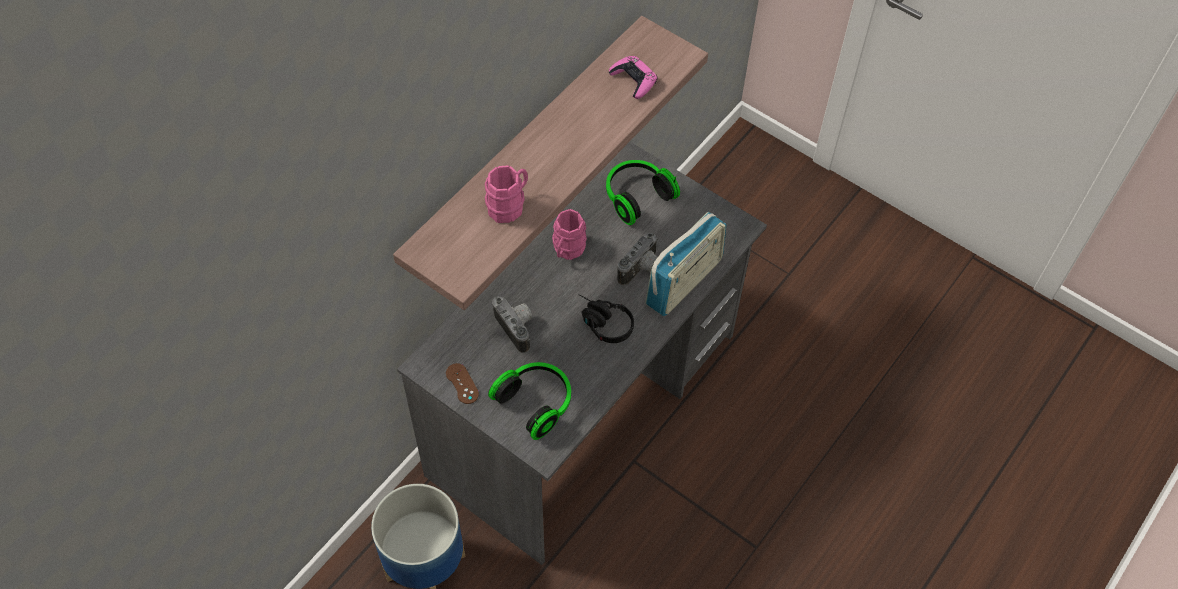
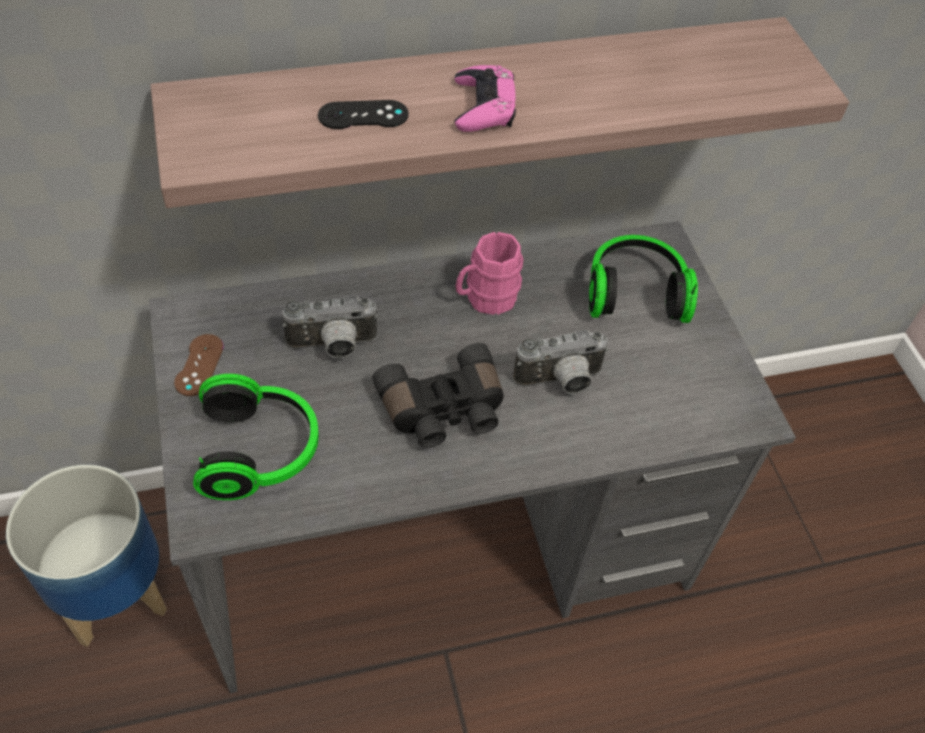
camera: 35 degrees right, 5 degrees down
(509, 205) = (363, 115): pink mug -> black game controller
(518, 328) = (333, 347): camera -> camera turned 75 degrees clockwise
(601, 323) = (444, 410): black headphones -> black binoculars
(633, 80) = (699, 75): pink game controller -> pink game controller (483, 107)
(684, 281) = (606, 433): radio -> none

